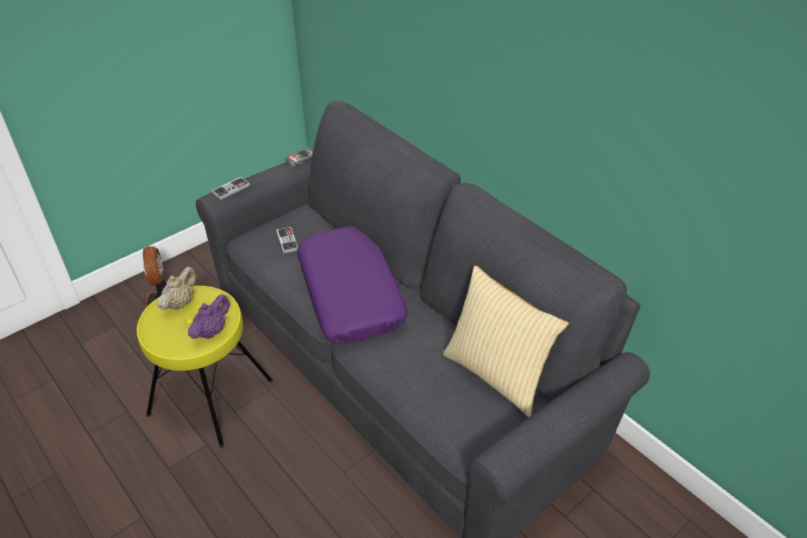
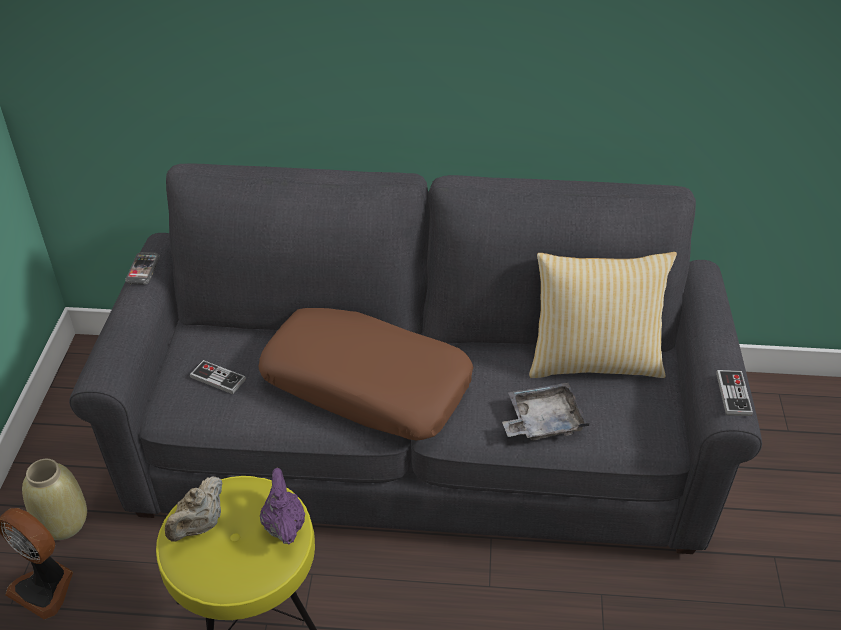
camera: 45 degrees left, 0 degrees up
(180, 302) = (199, 525): beige teapot -> beige teapot turned 135 degrees counterclockwise
(202, 279) = (64, 522): none -> beige vase
(231, 189) = (110, 353): game controller -> game controller (733, 394)
(351, 294) = (367, 384): purple pillow -> brown pillow
(415, 384) = (543, 421): none -> grey tray

